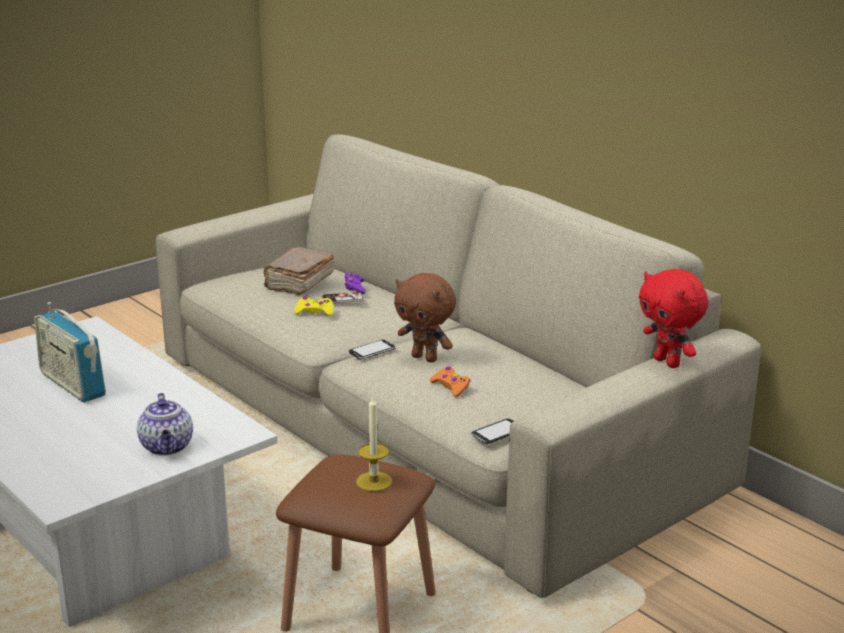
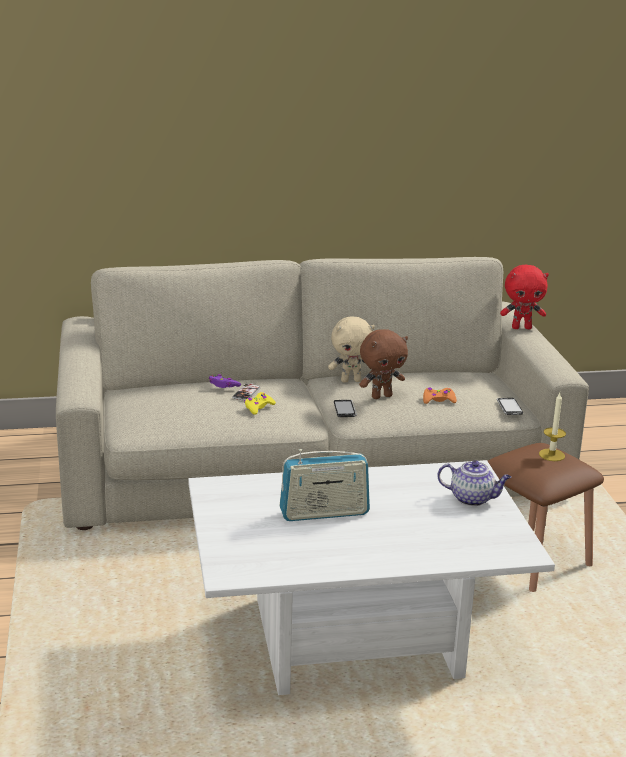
camera: 60 degrees left, 0 degrees up
(299, 283) = (193, 398): brown book -> none
(467, 340) = (351, 380): none -> beige plush toy

